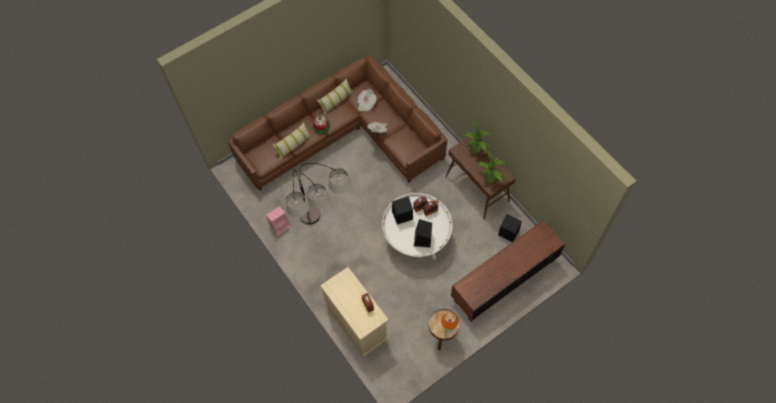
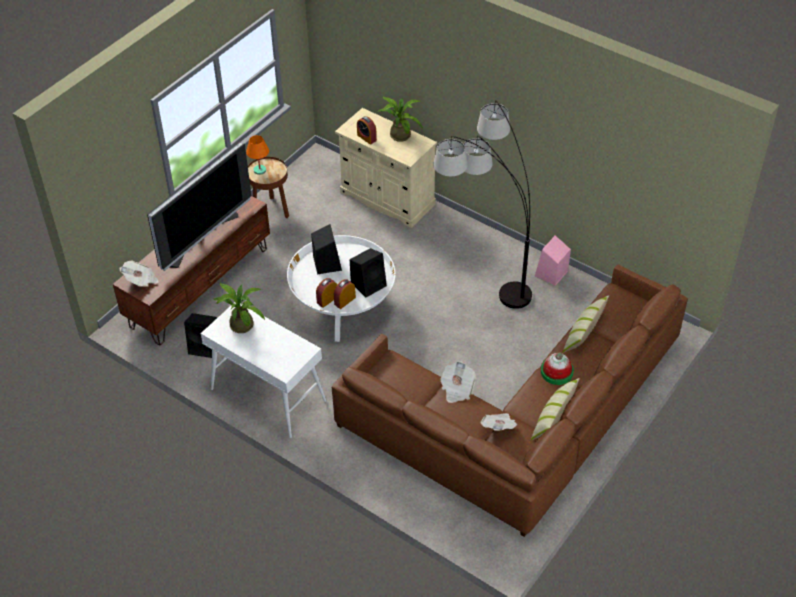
camera: 160 degrees right, 15 degrees down
(476, 149) = (274, 359): potted plant -> potted plant (399, 134)
(477, 189) = (267, 395): brown console table -> white console table
(501, 266) = (202, 238): none -> television
(546, 241) = (141, 280): none -> newspaper

